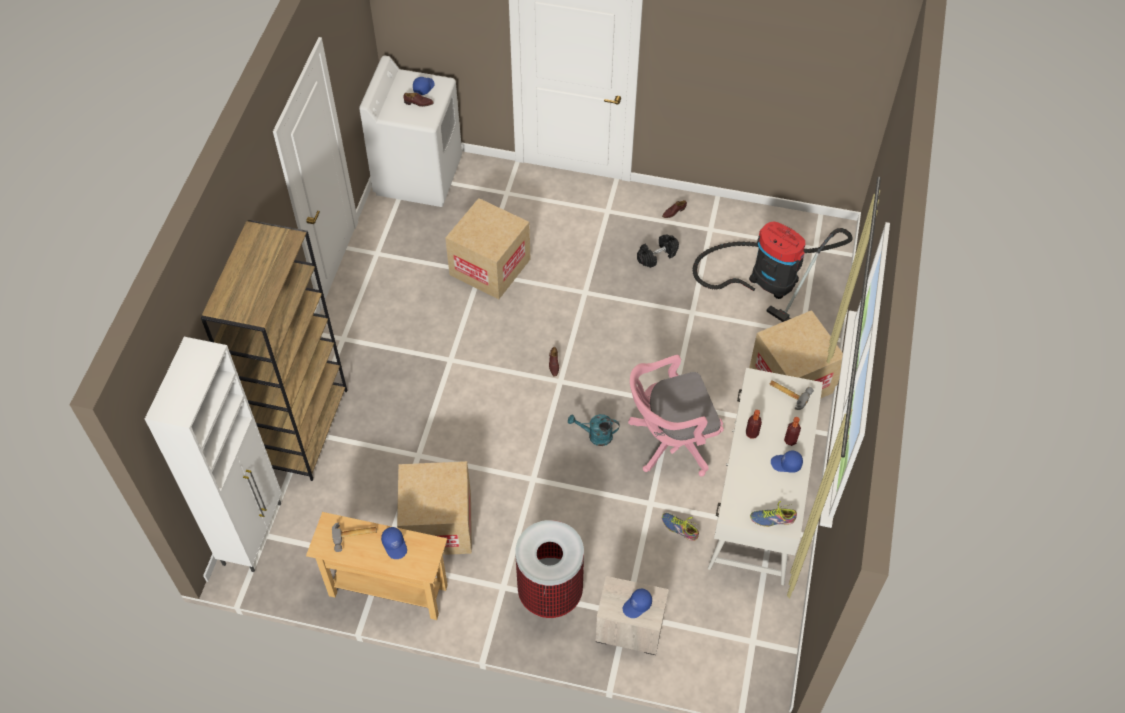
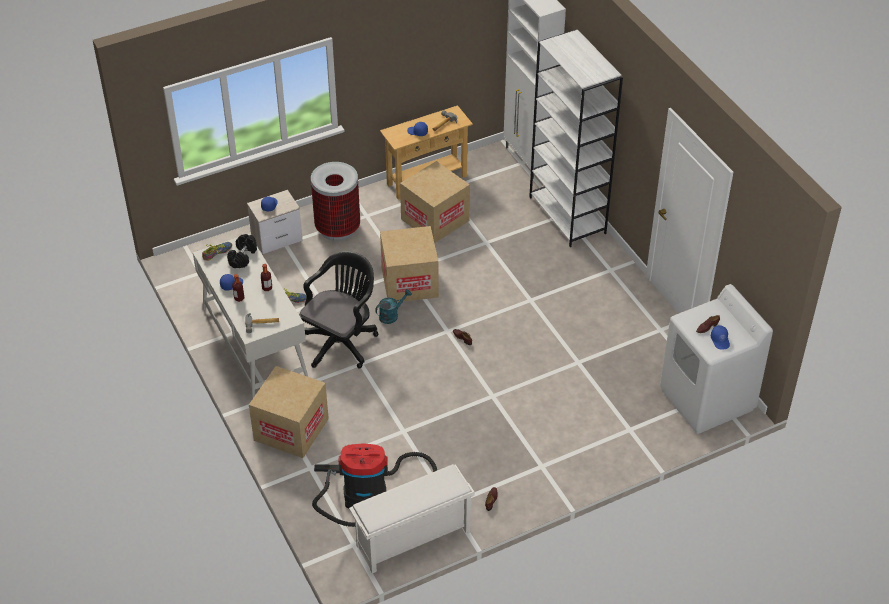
camera: 140 degrees right, 10 degrees down
(304, 428) = (568, 215): brown bookcase -> white bookcase
(490, 267) = (576, 370): cardboard box -> cardboard box (409, 282)
(657, 255) = (469, 456): black dumbbell -> black dumbbell (243, 257)
(669, 441) = (341, 341): pink office chair -> black office chair
(764, 222) = (412, 539): none -> white shoe rack

